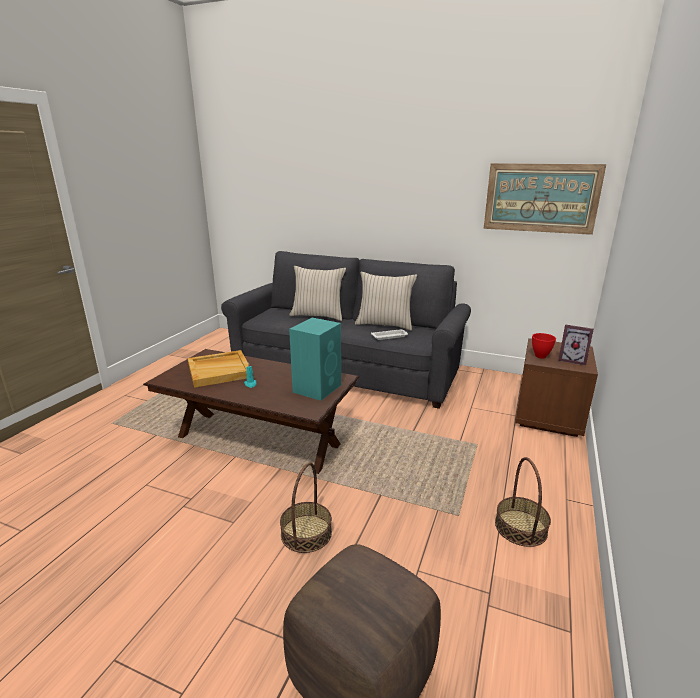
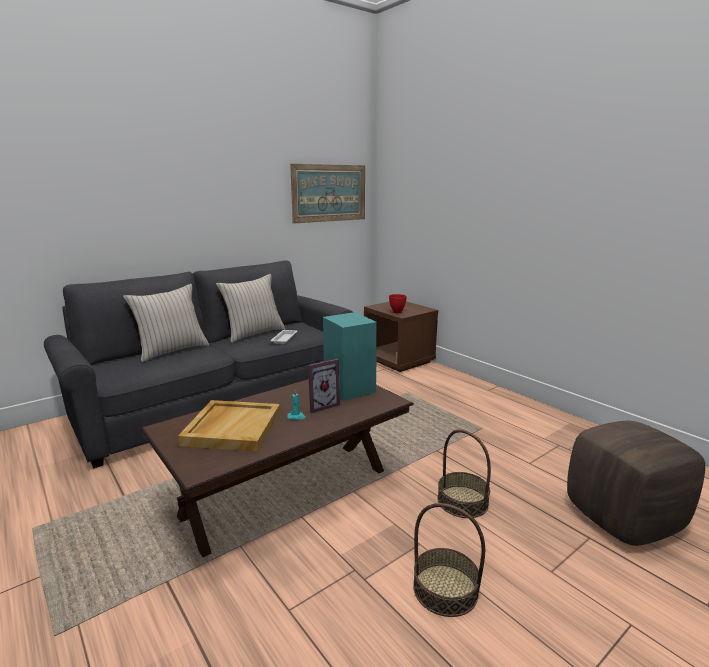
camera: 60 degrees left, 5 degrees down
(521, 527) = (506, 413): basket -> basket (445, 589)
(572, 360) = (413, 308): picture frame -> picture frame (321, 405)

